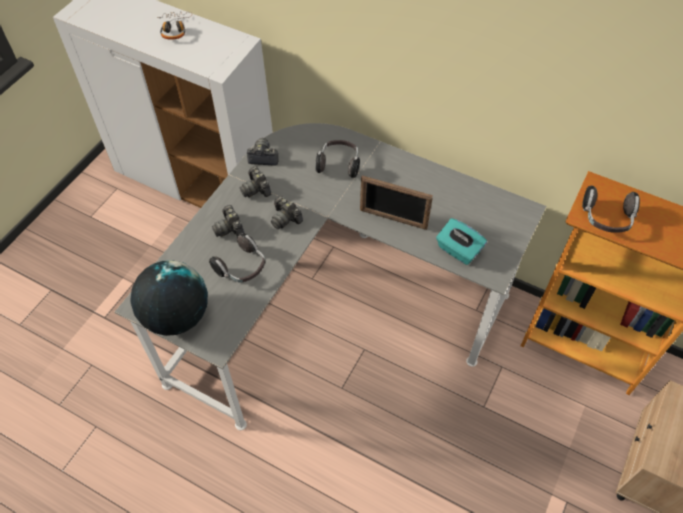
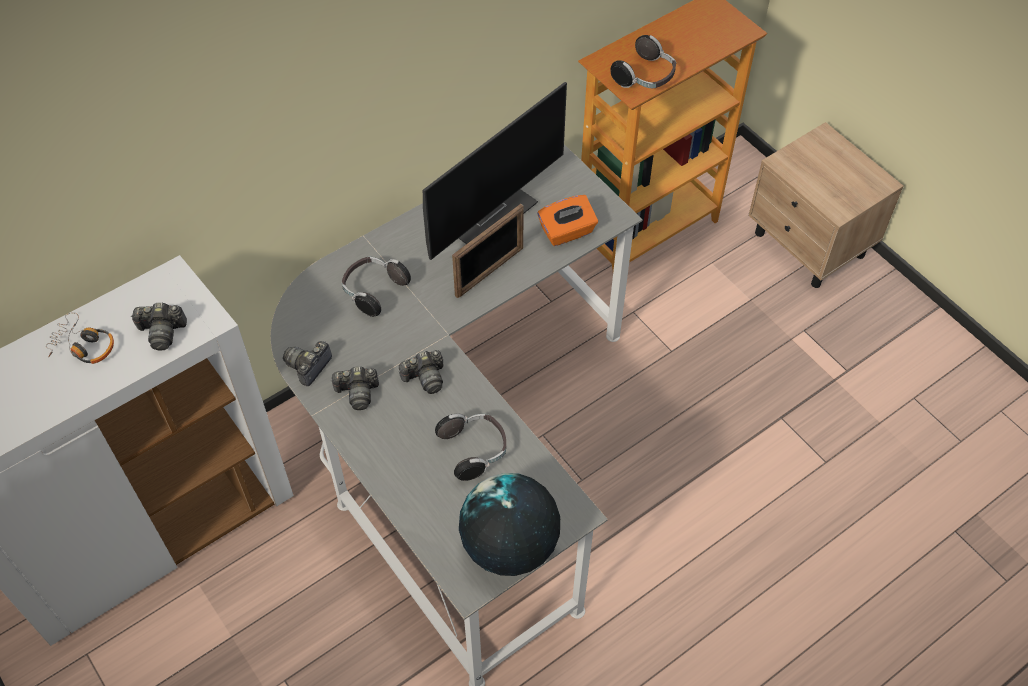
camera: 65 degrees left, 0 degrees up
(229, 228) = (404, 443): camera -> camera (162, 332)
(444, 198) = (488, 212): none -> monitor
(458, 250) = (567, 232): turquoise tissue box -> orange tissue box

